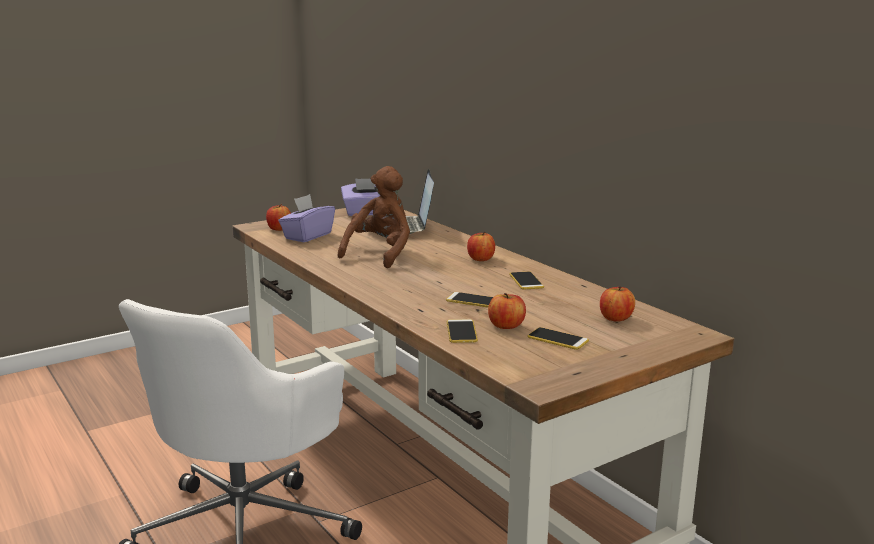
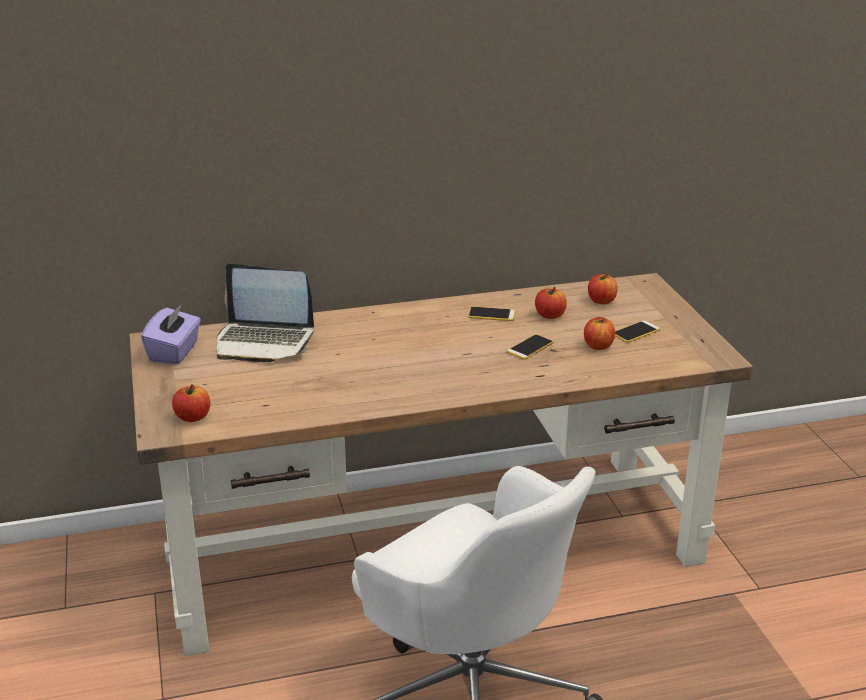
camera: 70 degrees left, 10 degrees up
(307, 236) = (244, 402): purple tissue box -> none
(380, 253) = (353, 368): brown plush toy -> none
(461, 332) = (603, 367): phone -> none
(481, 259) = (411, 321): apple -> apple (550, 315)

